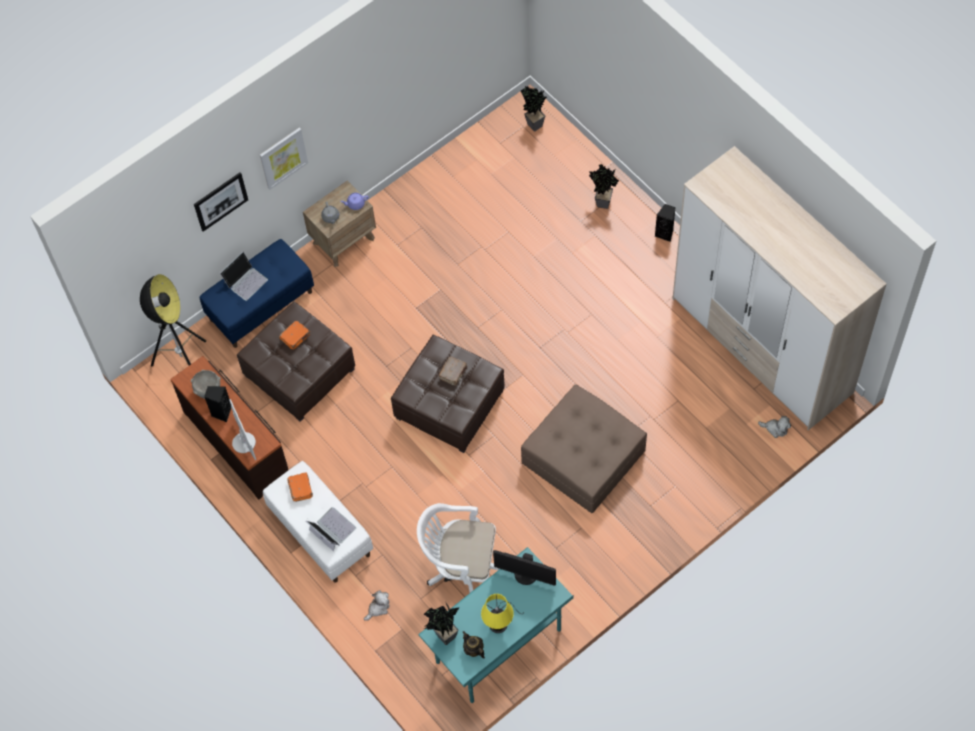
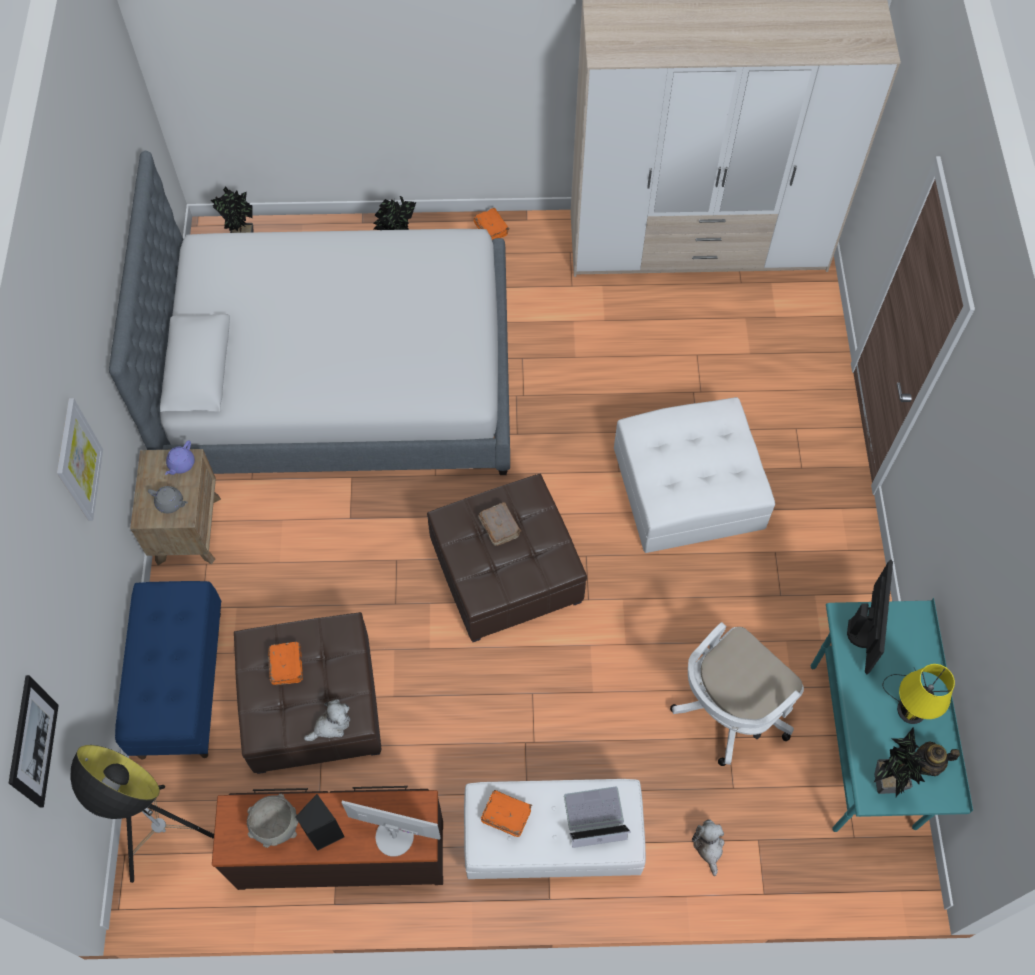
camera: 55 degrees left, 0 degrees up
(220, 201) = (60, 582): picture -> picture (32, 742)
(245, 281) = (151, 666): laptop -> none
(496, 237) = (341, 376): none -> bed
(525, 575) = (865, 631): monitor -> monitor turned 45 degrees counterclockwise
(583, 457) = (688, 488): brown ottoman -> white ottoman
(665, 233) = (491, 229): black speaker -> orange book
(775, 428) = (802, 296): plush toy -> plush toy (331, 725)

